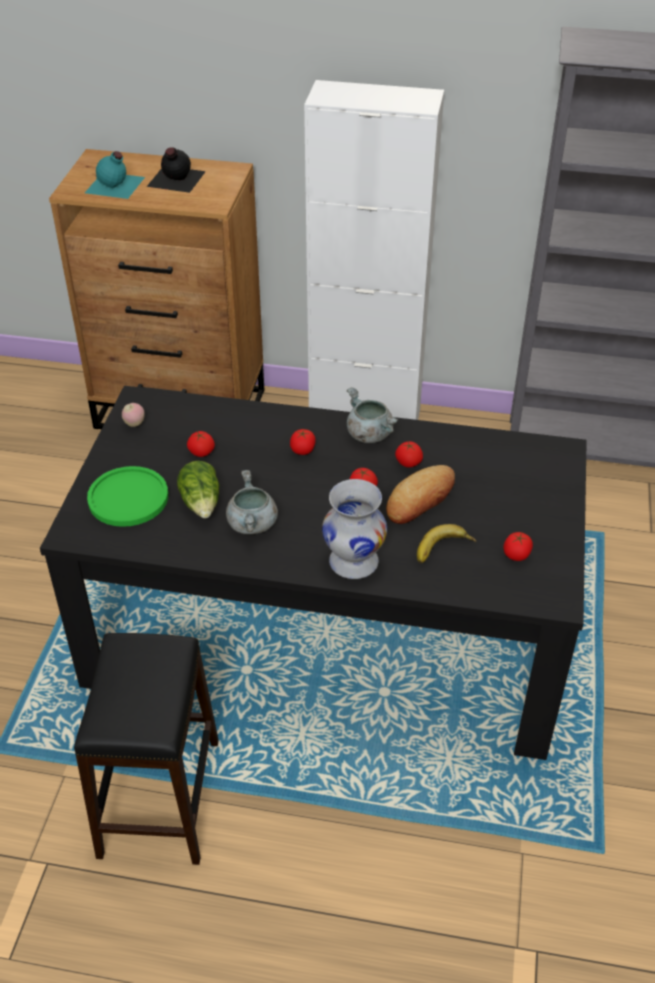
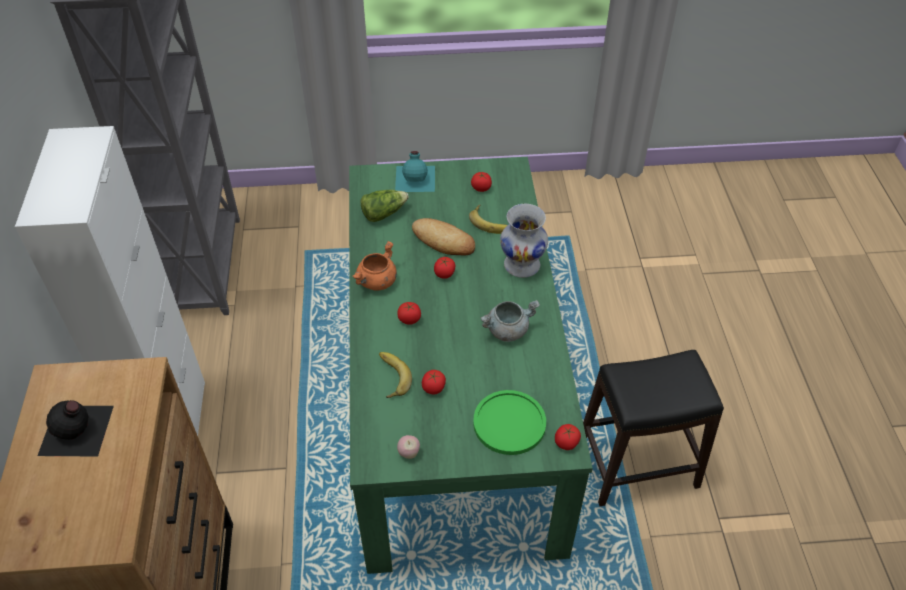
camera: 105 degrees left, 5 degrees up
(115, 185) = (94, 492): turquoise bottle -> turquoise bottle (416, 178)
(202, 503) = (496, 369): lettuce -> lettuce (383, 213)
(230, 425) = (390, 377): none -> banana
(327, 632) = (452, 398): black dining table -> green dining table
(369, 434) = (377, 282): grey cooking pot -> orange cooking pot
(408, 463) = (405, 253): tomato -> tomato (566, 442)

